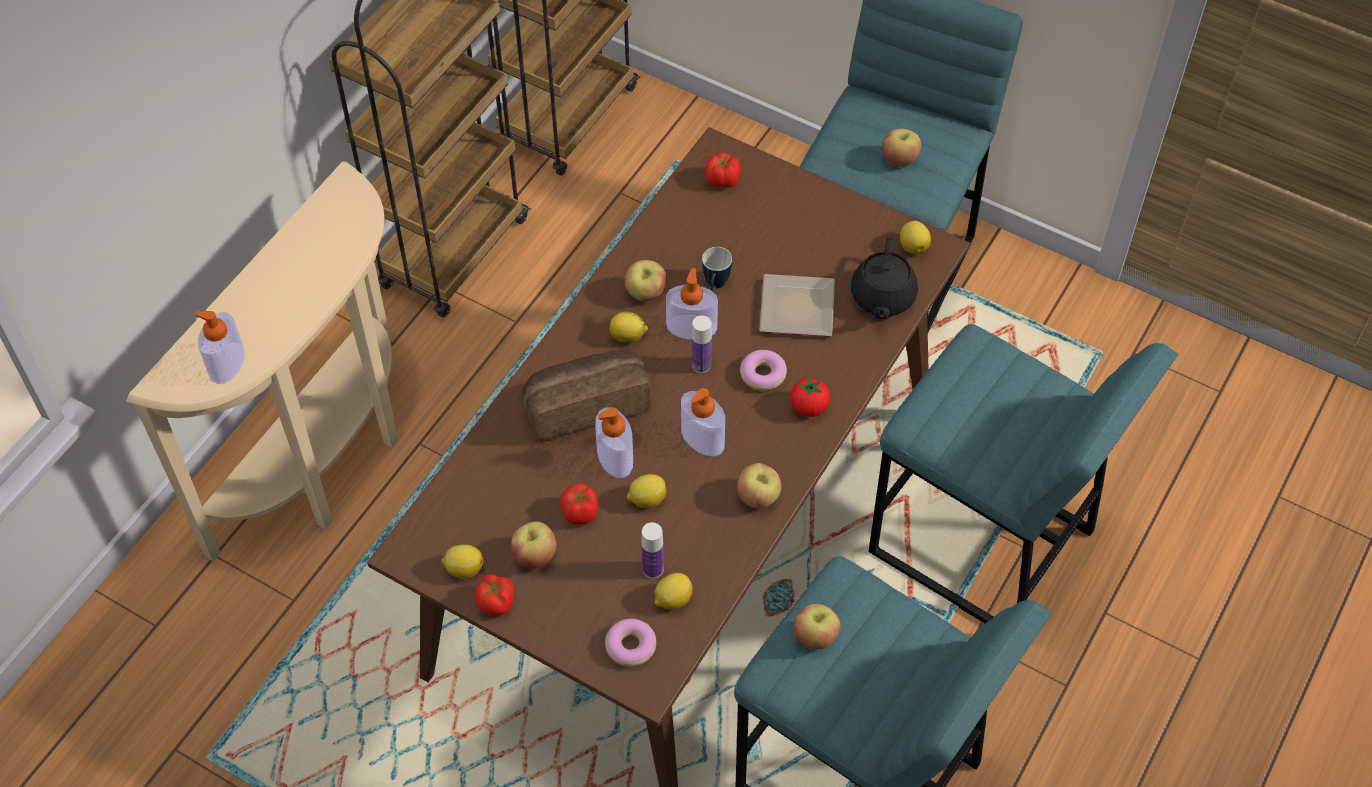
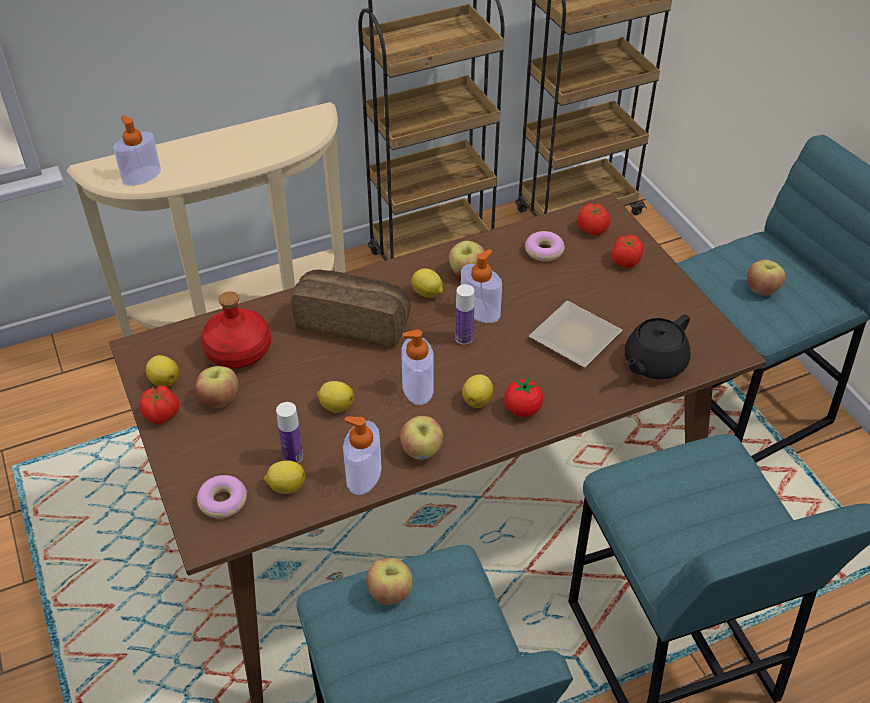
camera: 35 degrees right, 10 degrees down
(504, 498) = (237, 351): none -> red bottle
(579, 513) = (279, 388): tomato -> tomato (625, 261)
(615, 457) = (341, 365): soap dispenser -> soap dispenser (363, 474)
(715, 286) = (523, 293): mug -> none
(762, 374) = (506, 368): donut -> donut (544, 251)
(913, 246) = (712, 340): lemon -> lemon (478, 400)

